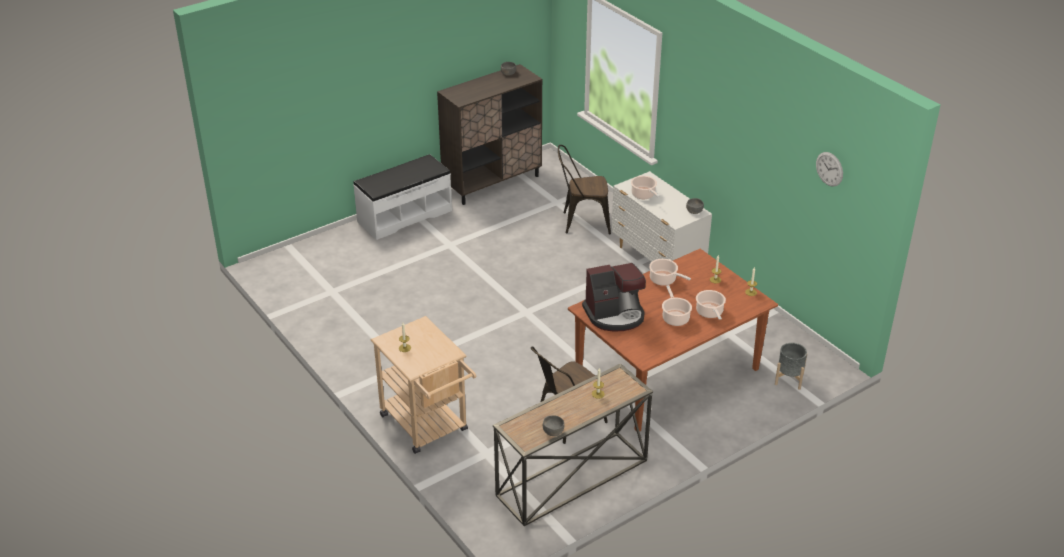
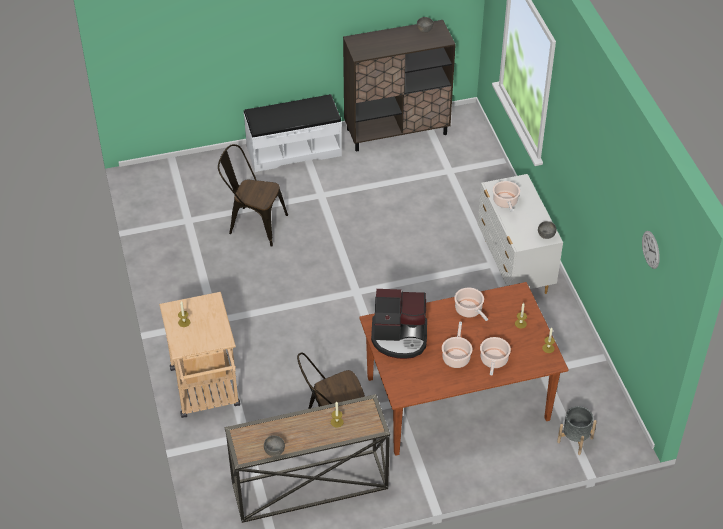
camera: 20 degrees right, 10 degrees up
(582, 222) = (462, 201): brown chair -> brown chair (253, 224)

